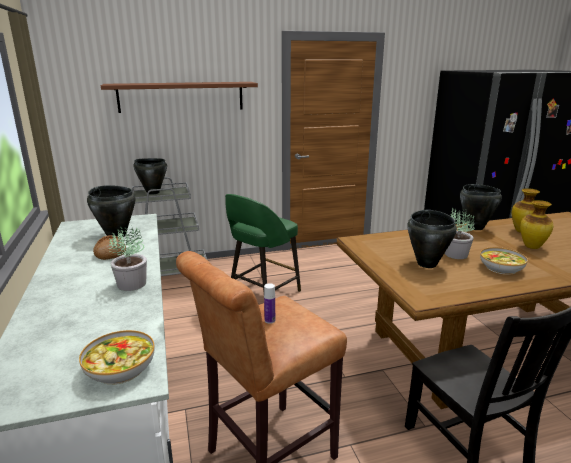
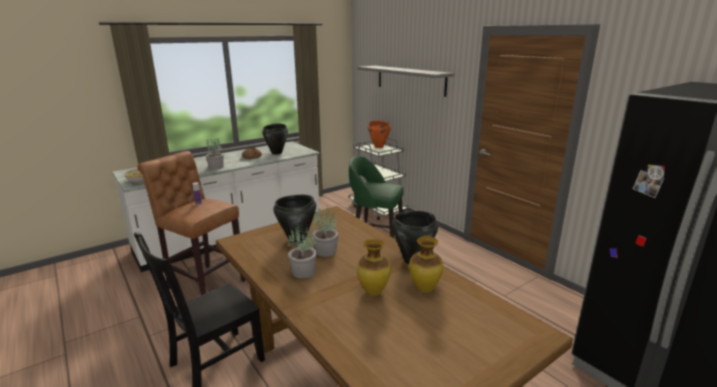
camera: 70 degrees right, 0 degrees up
(153, 192) = (379, 146): black cooking pot -> orange cooking pot
(181, 97) = (410, 80): brown shelf -> grey shelf
(501, 268) = (304, 272): bowl -> potted plant

